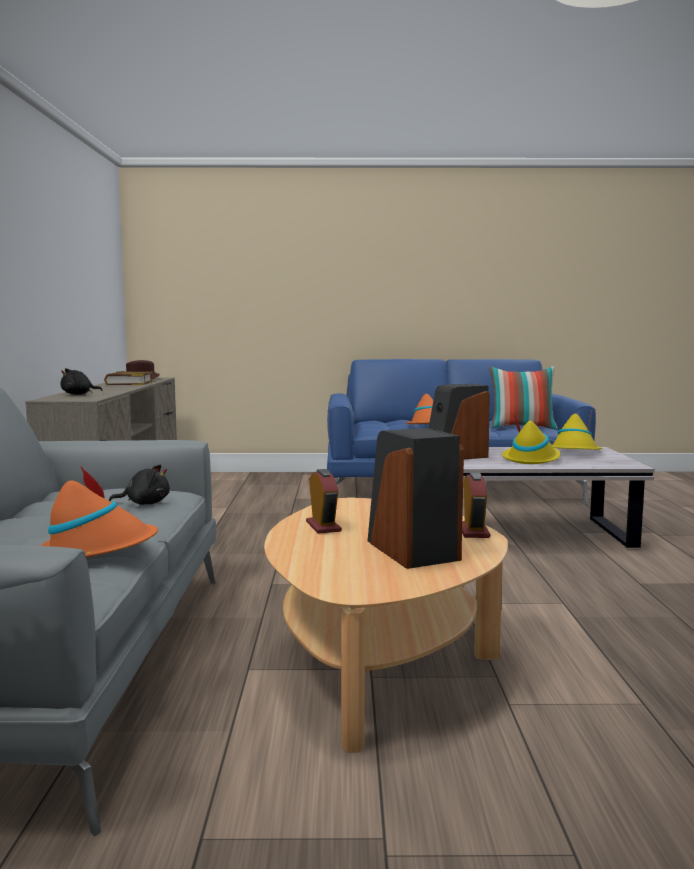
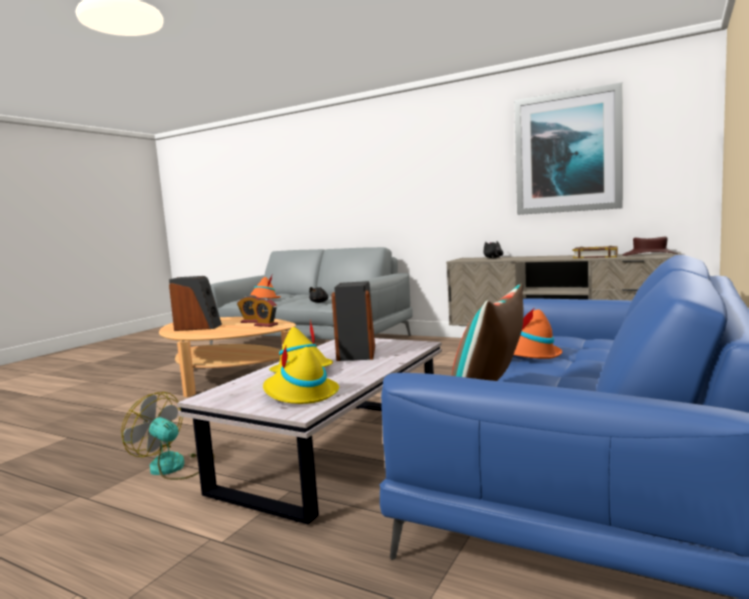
camera: 120 degrees right, 0 degrees up
(74, 252) = (567, 153): none -> picture
(473, 531) = (194, 336): alarm clock -> alarm clock (266, 325)
(636, 573) = (175, 467): none -> fan

